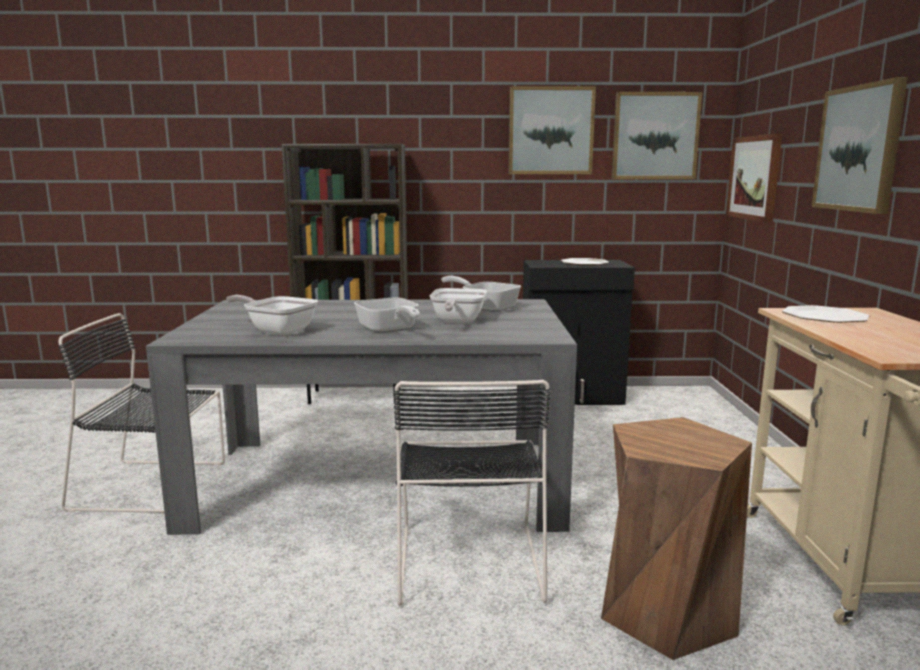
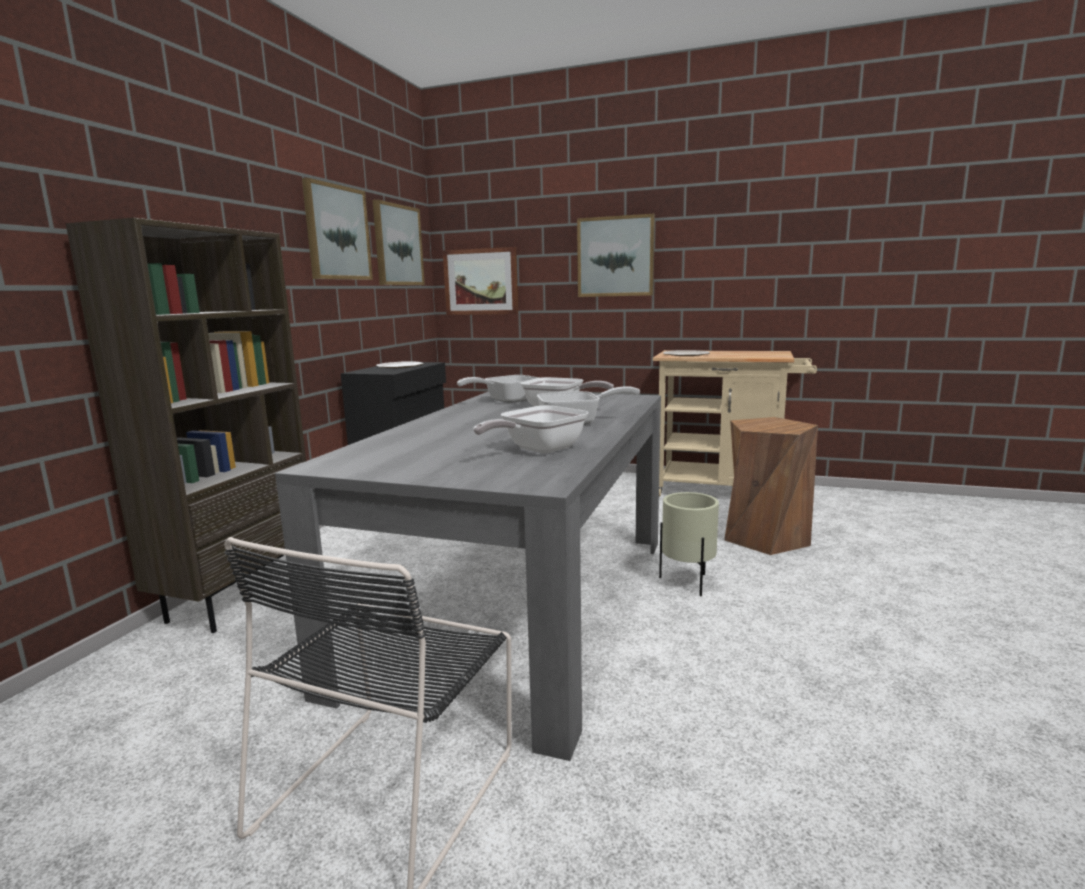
camera: 70 degrees left, 0 degrees up
(469, 559) = (688, 583): black chair -> beige planter

